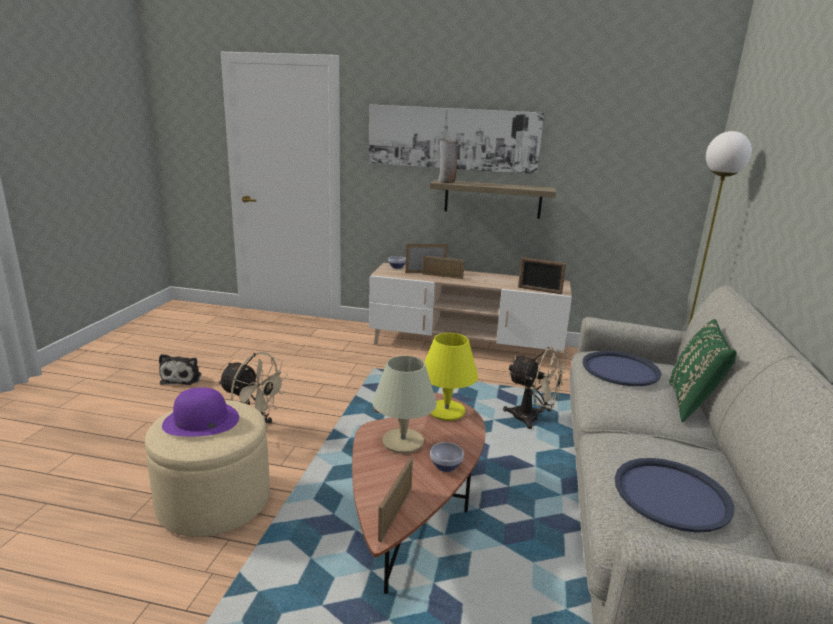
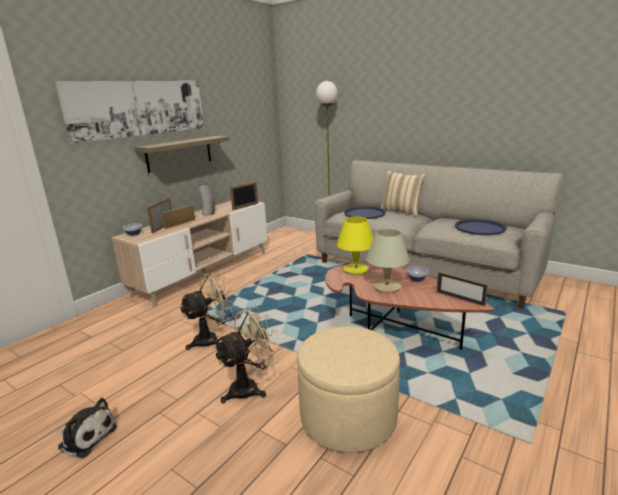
camera: 65 degrees left, 0 degrees up
(200, 421) = (342, 351): purple hat -> none
(446, 182) = (154, 145): vase -> vase (208, 214)
(532, 419) = (318, 273): beige fan -> beige fan (212, 339)
(692, 404) = (401, 211): green pillow -> beige pillow

